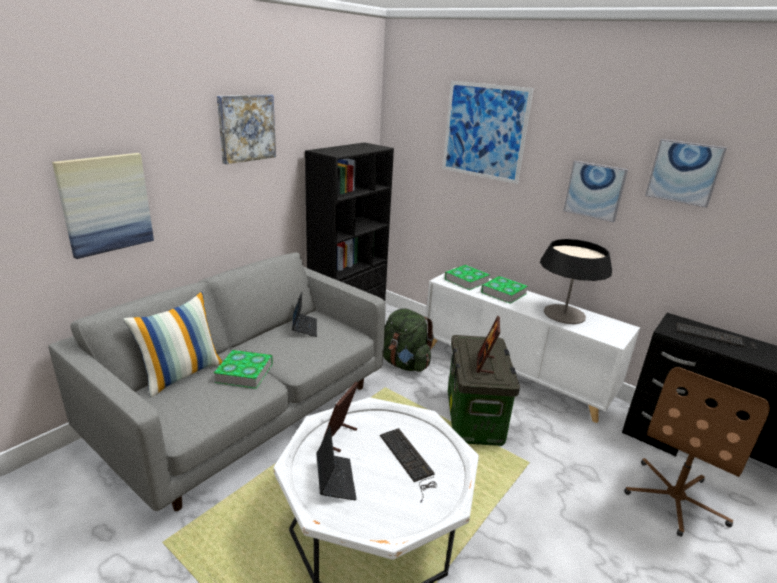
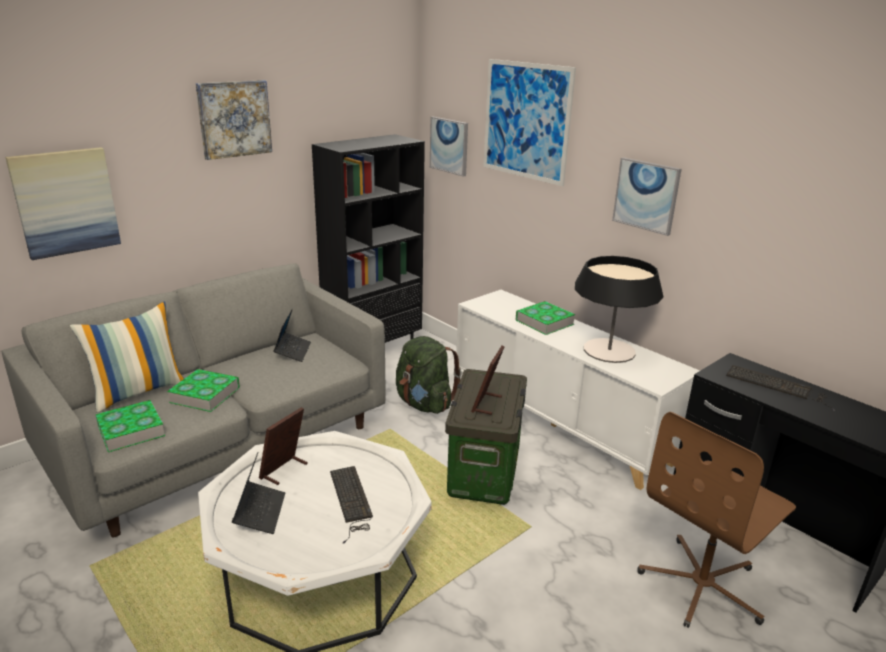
camera: 10 degrees right, 0 degrees up
(466, 280) = (505, 305): book -> book (131, 430)
(684, 172) = (743, 173): picture -> picture (449, 146)

